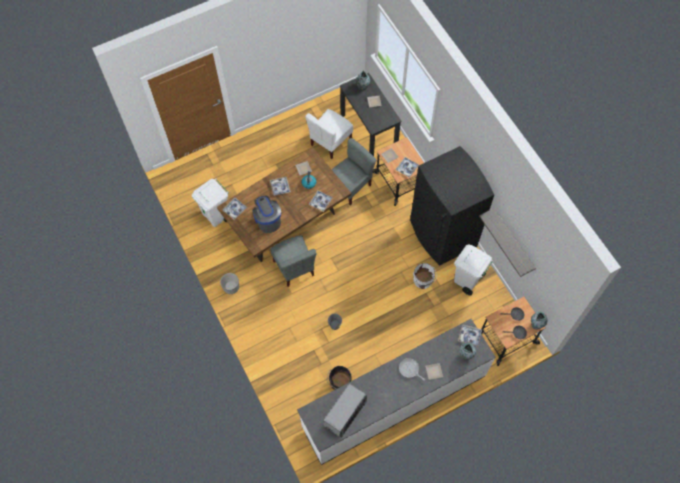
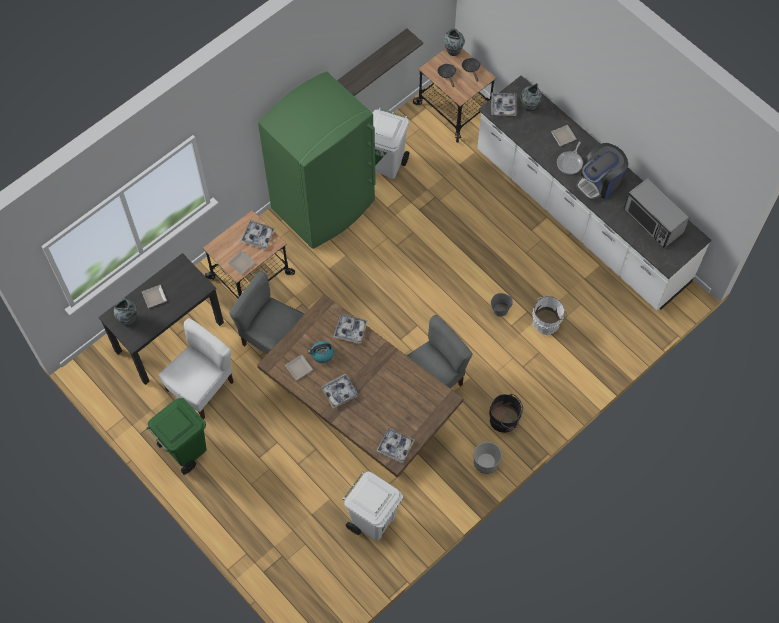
camera: 105 degrees left, 0 degrees up
(267, 219) = (399, 395): coffee machine -> coffee machine (599, 182)
(293, 127) = (185, 449): none -> green trash can
(330, 142) = (201, 387): white chair -> white chair turned 75 degrees counterclockwise
(339, 383) = (579, 285): black bucket -> black bucket (505, 420)
(345, 413) = (652, 221): microwave -> microwave turned 150 degrees counterclockwise
(423, 281) = (402, 216): white bucket -> white bucket (547, 321)
(442, 234) = (324, 205): black fridge -> green fridge

